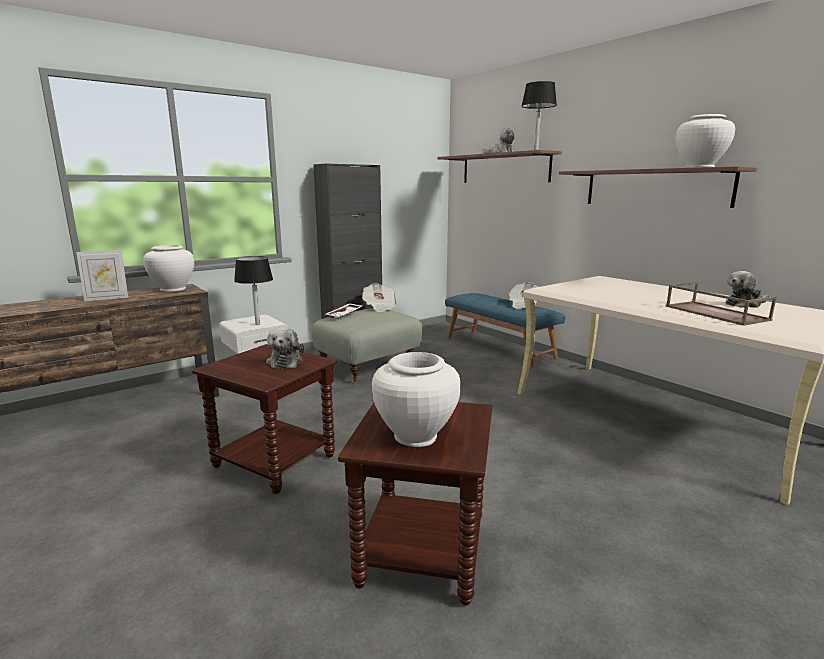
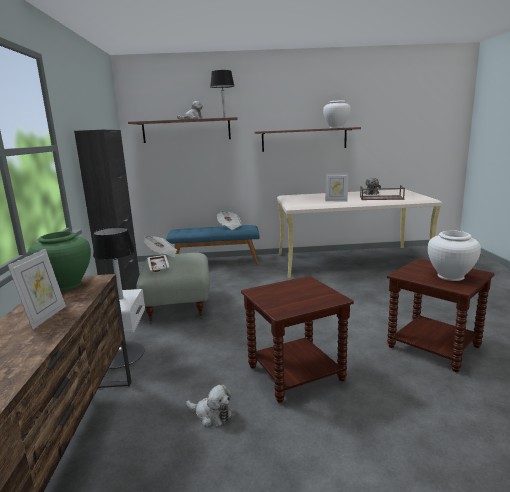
camera: 55 degrees left, 0 degrees up
(173, 289) = (66, 285): white vase -> green vase
(285, 361) = (296, 288): plush toy -> plush toy (211, 415)
(624, 297) = (336, 201): none -> picture frame

